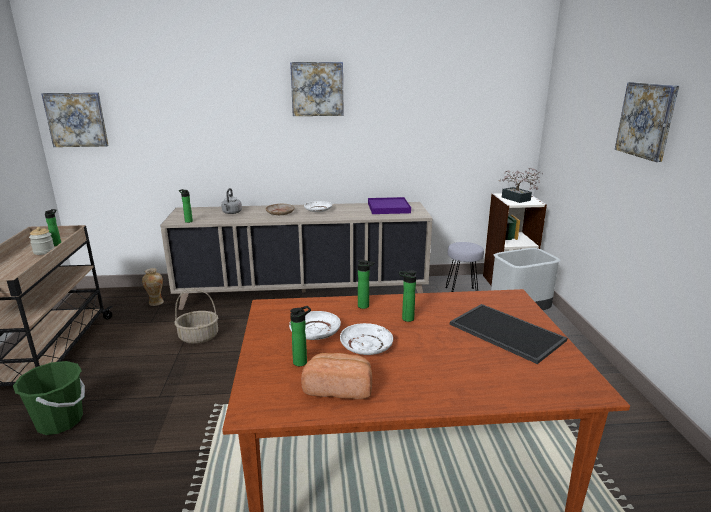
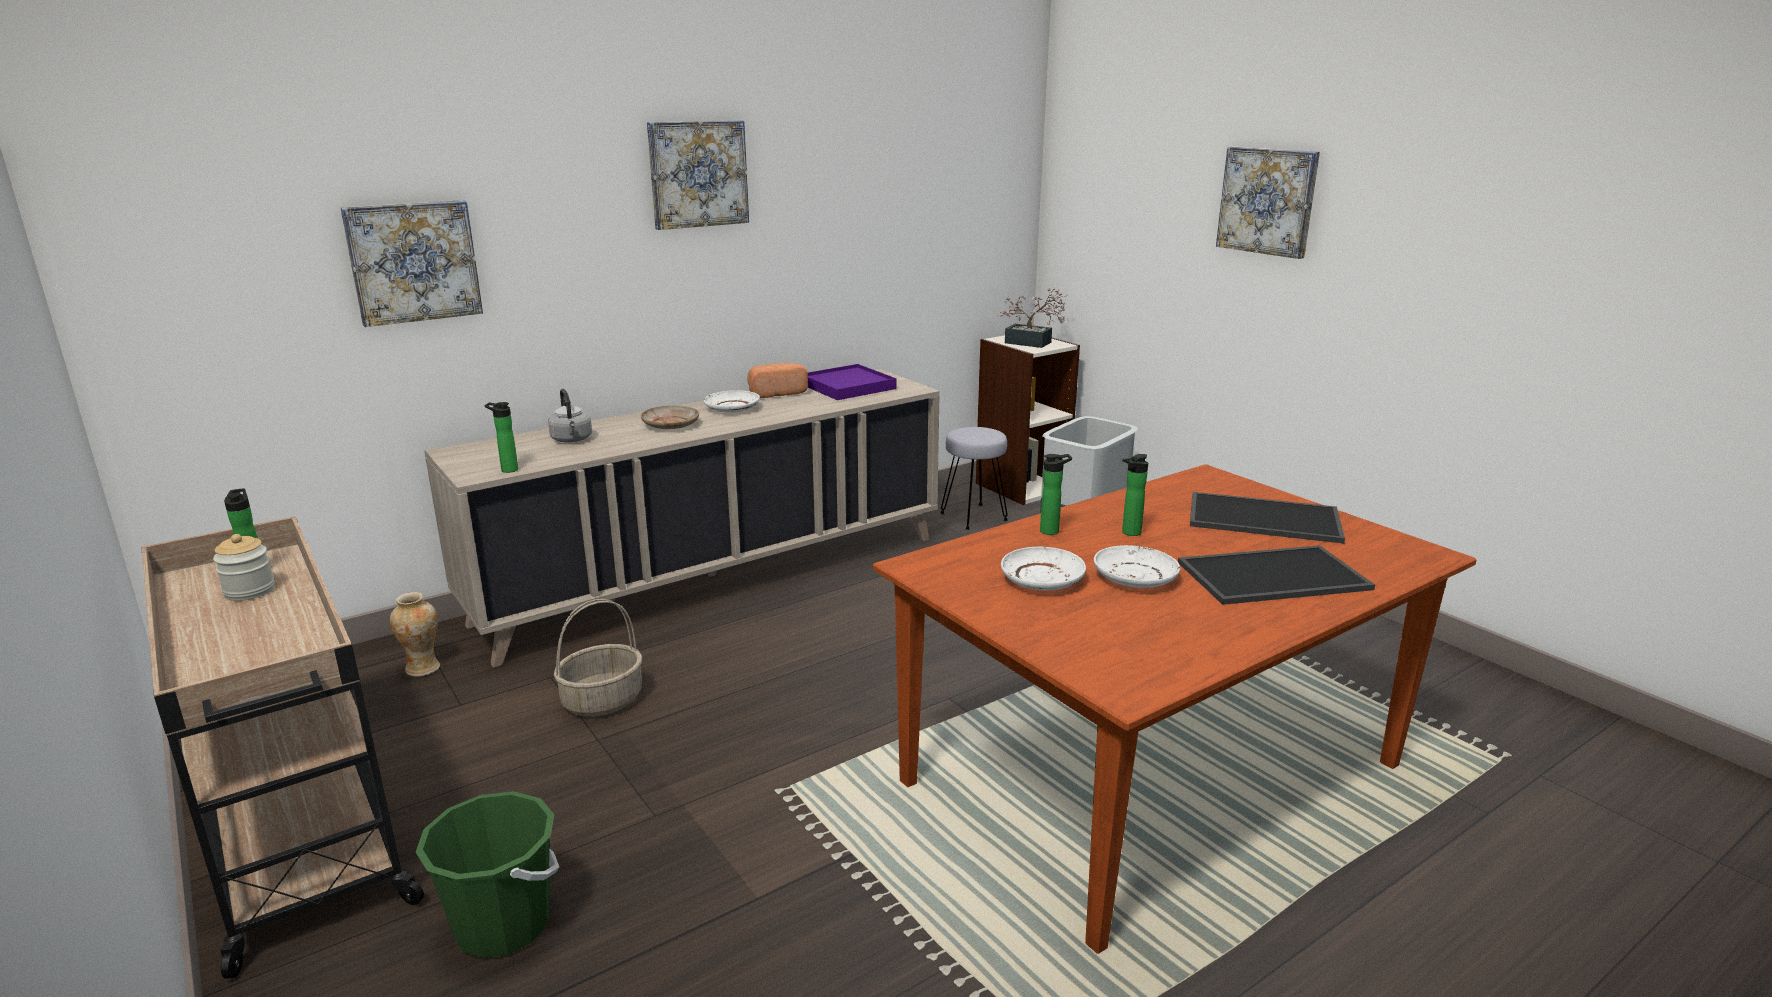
camera: 30 degrees left, 0 degrees up
(76, 119) = (161, 273): picture -> picture (413, 262)
(302, 362) = (1089, 618): bottle -> none
(339, 388) = (1184, 632): bread -> bread (776, 393)
(450, 371) = (1273, 577): none -> tray

